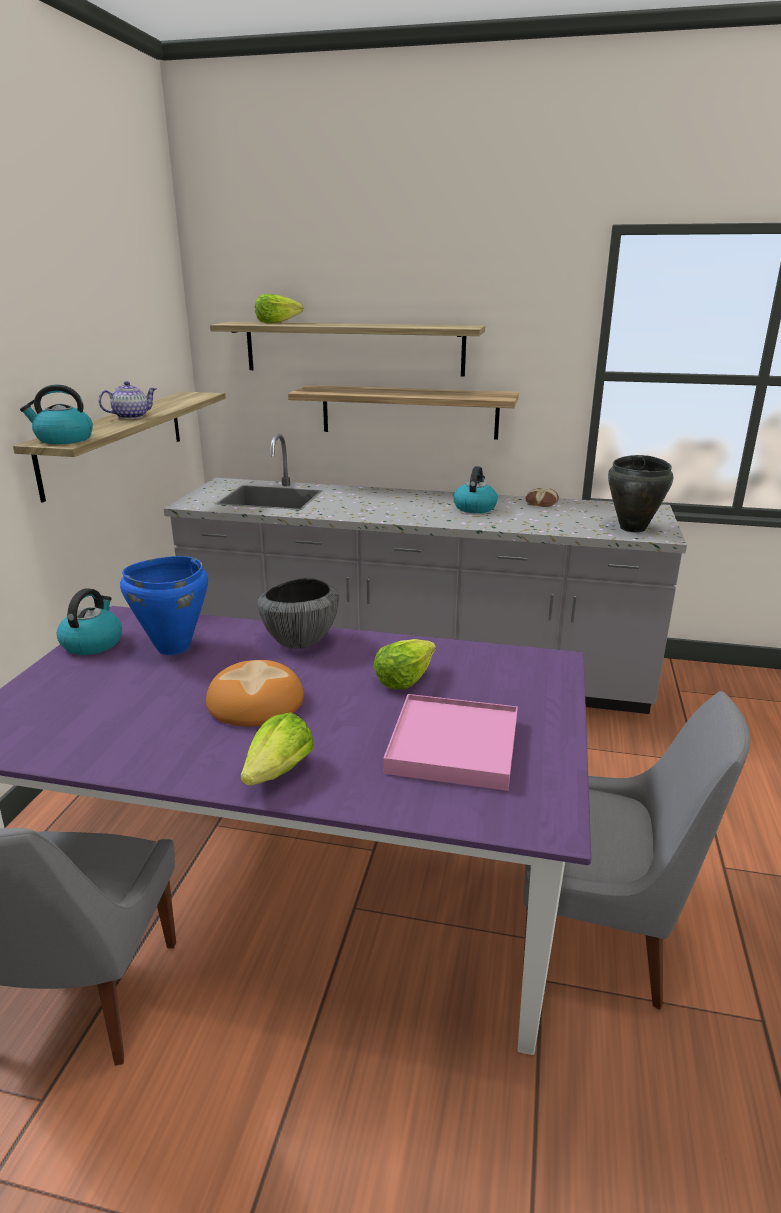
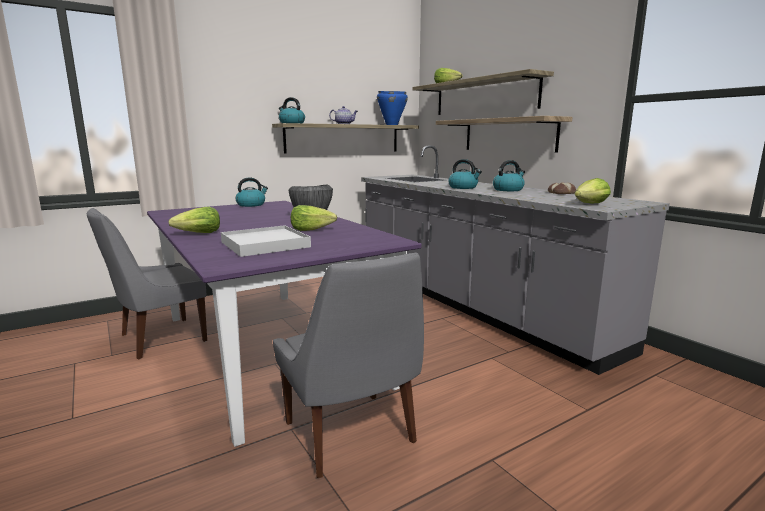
camera: 45 degrees right, 10 degrees down
(172, 647) = (268, 209): blue cooking pot -> blue cooking pot (391, 125)
(254, 701) = (247, 222): bread -> none
(412, 514) = (463, 187): none -> kettle
(454, 746) = (265, 244): pink tray -> white tray
(633, 528) = (590, 204): black cooking pot -> lettuce

